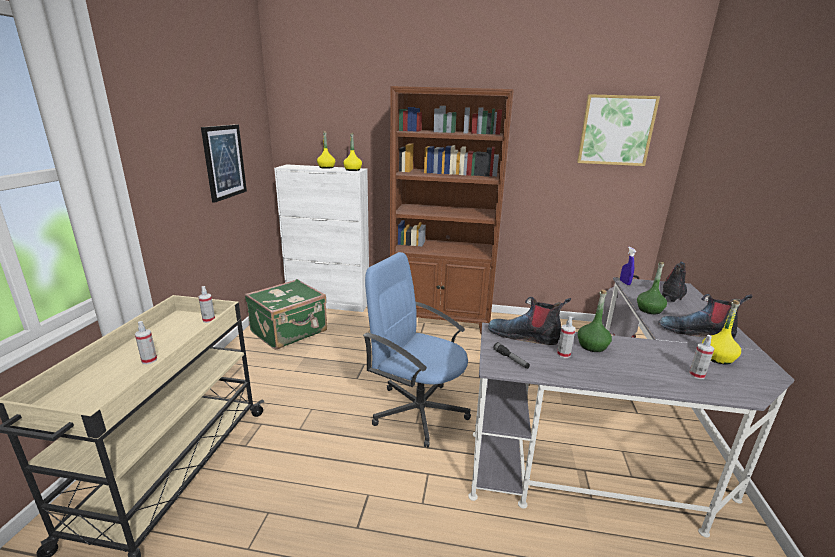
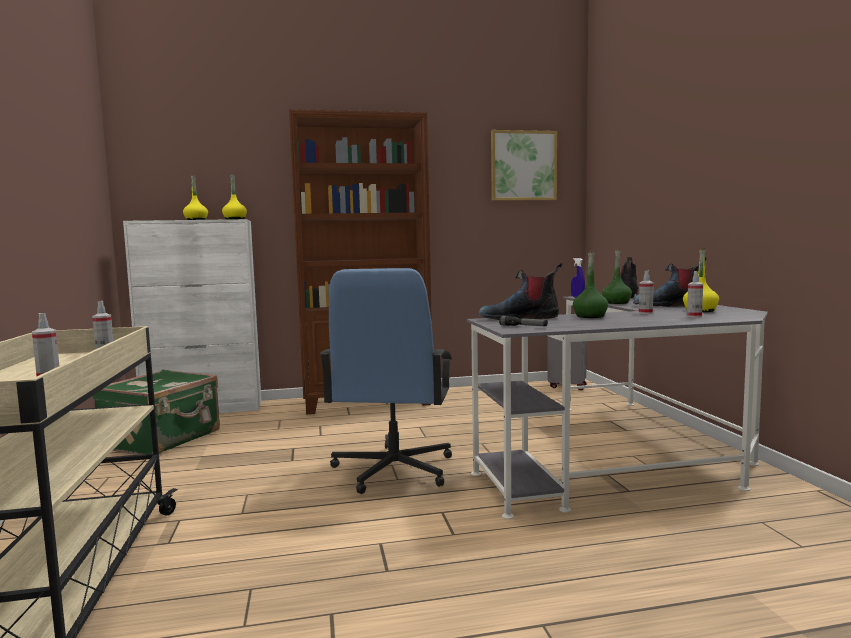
camera: 20 degrees left, 15 degrees down
(224, 162) = (64, 197): picture -> none
(418, 410) = (392, 470): blue office chair -> blue office chair turned 90 degrees counterclockwise
(563, 354) = (569, 321): spray bottle -> spray bottle (645, 313)

